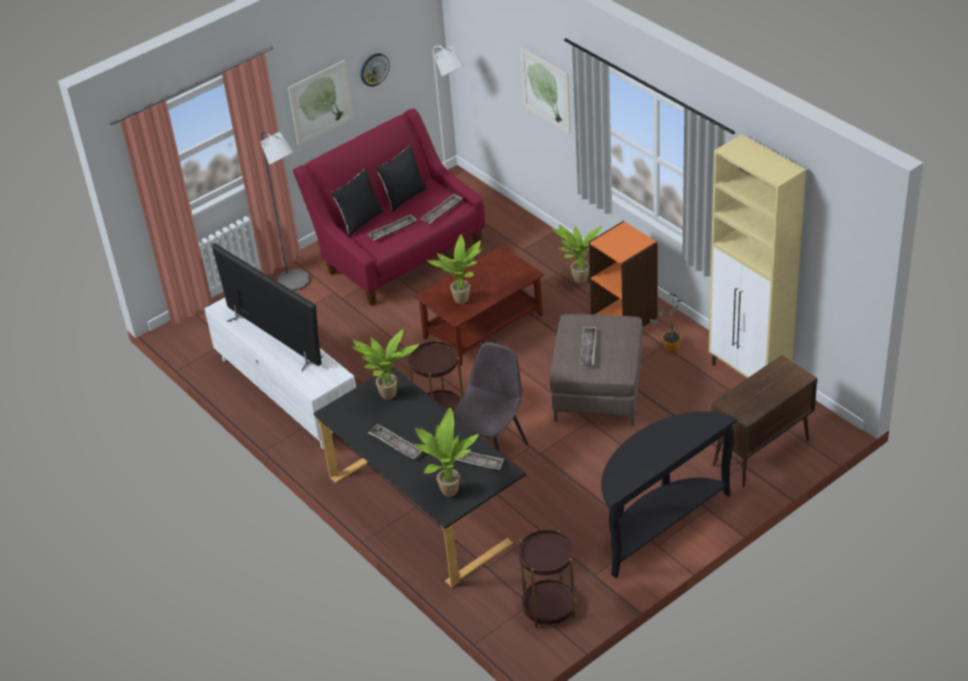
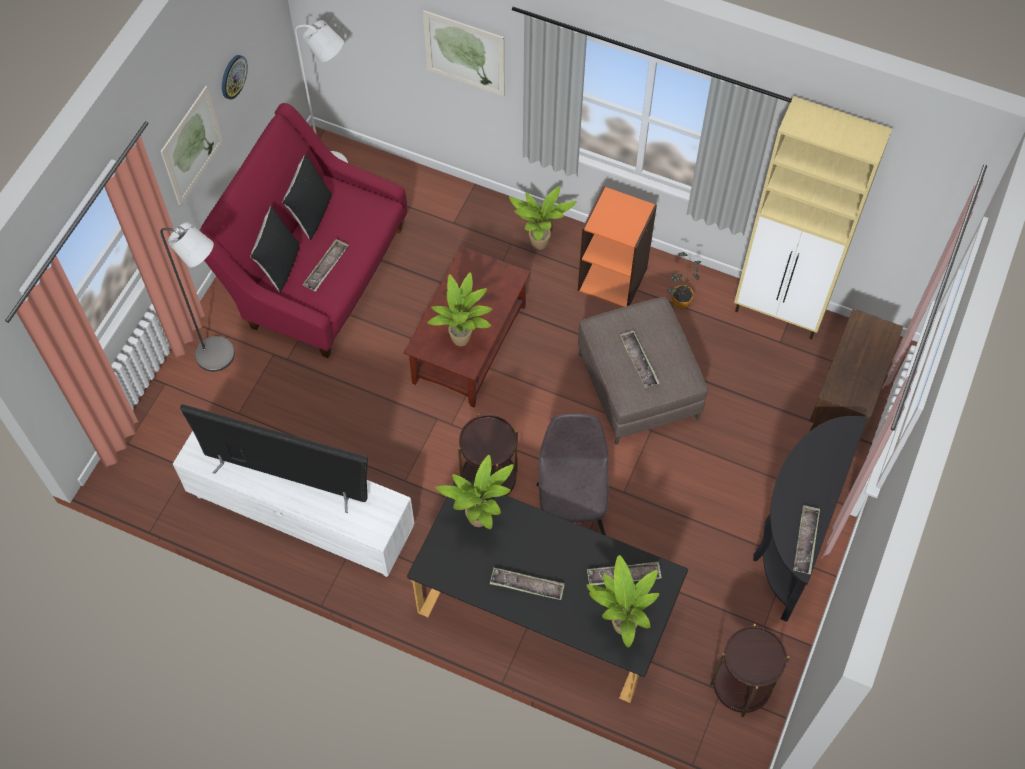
camera: 30 degrees left, 20 degrees up
(442, 211) = (368, 221): tray -> tray (805, 541)

